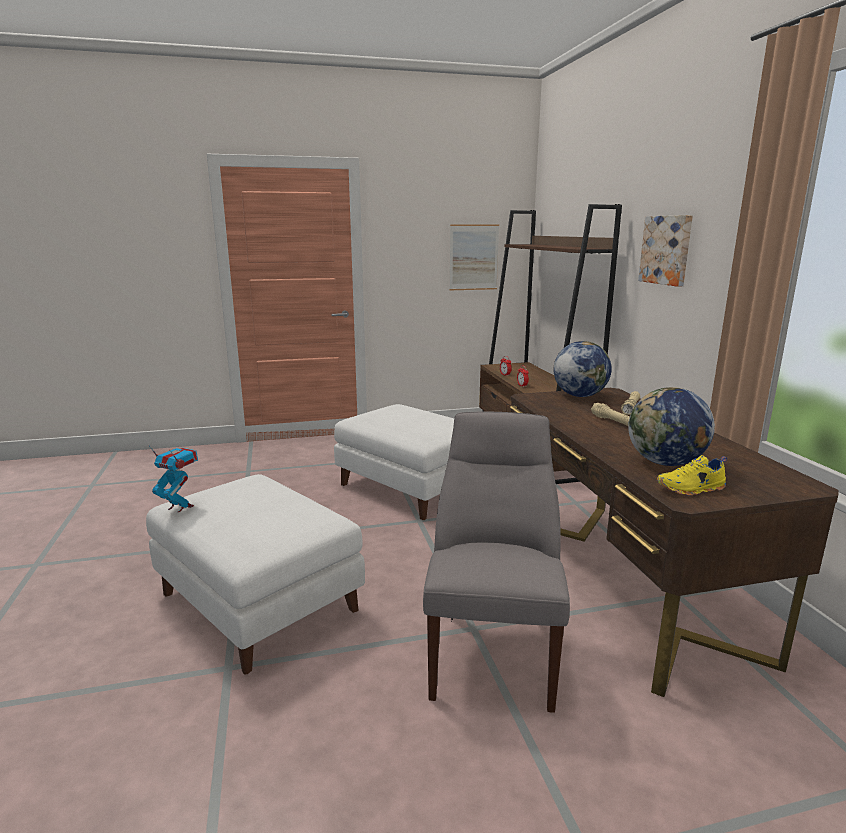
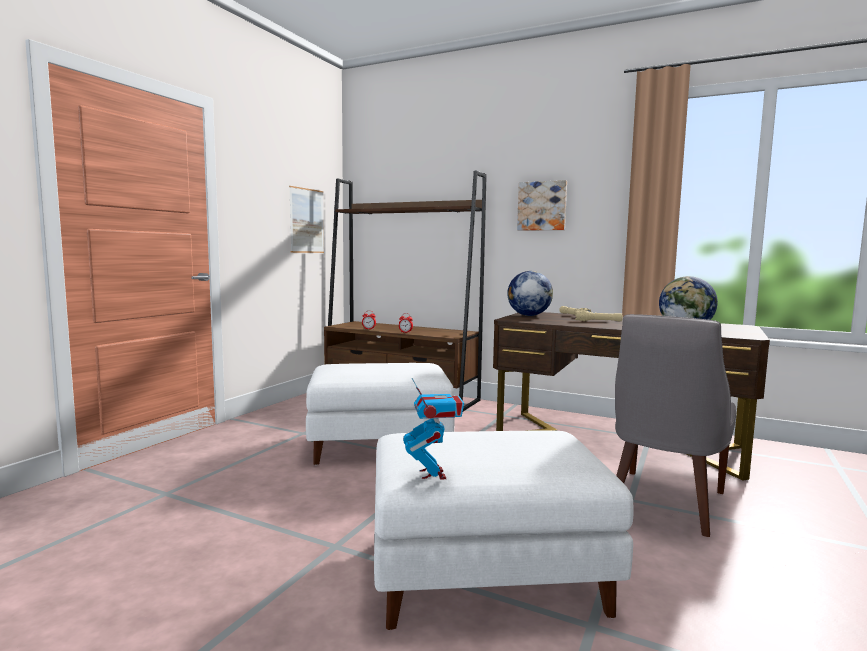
camera: 50 degrees left, 10 degrees down
(180, 507) = (433, 474): toy robot -> toy robot turned 105 degrees clockwise
(492, 650) = (664, 503): grey chair -> grey chair turned 105 degrees counterclockwise
(691, 489) = (733, 333): yellow shoe -> none

